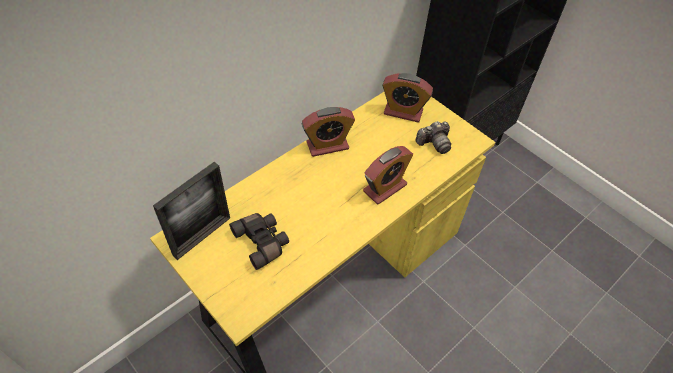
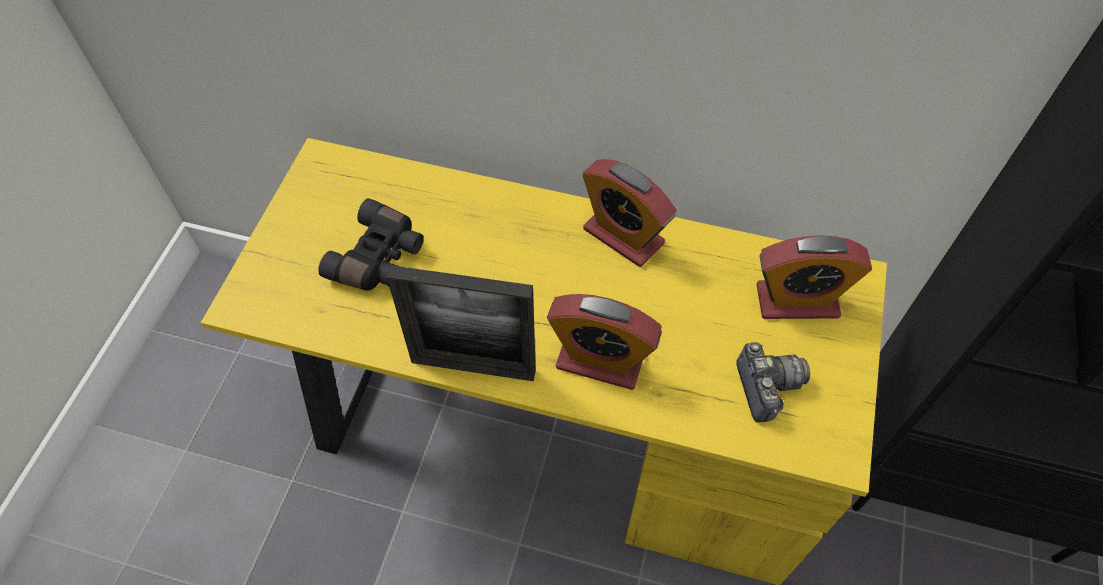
camera: 60 degrees right, 5 degrees up
(202, 236) = (344, 187): picture frame -> picture frame (473, 366)
(403, 112) = (797, 301): alarm clock -> alarm clock turned 75 degrees counterclockwise
(434, 143) = (766, 387): camera -> camera turned 135 degrees counterclockwise

